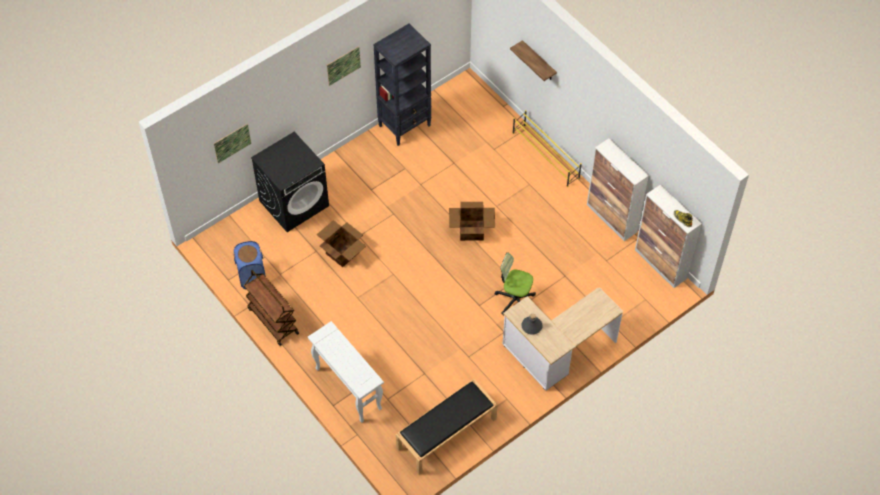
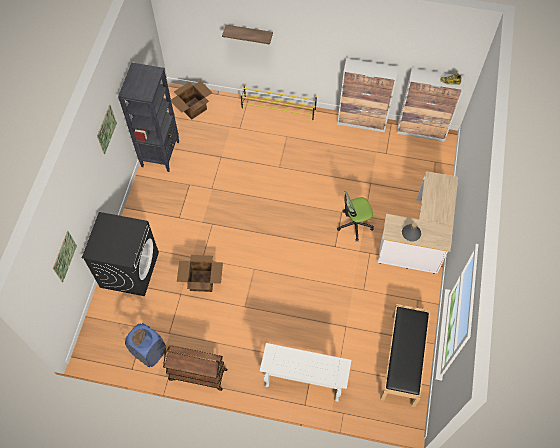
camera: 40 degrees left, 5 degrees up
(471, 230) = (278, 196): cardboard box -> cardboard box (193, 108)

